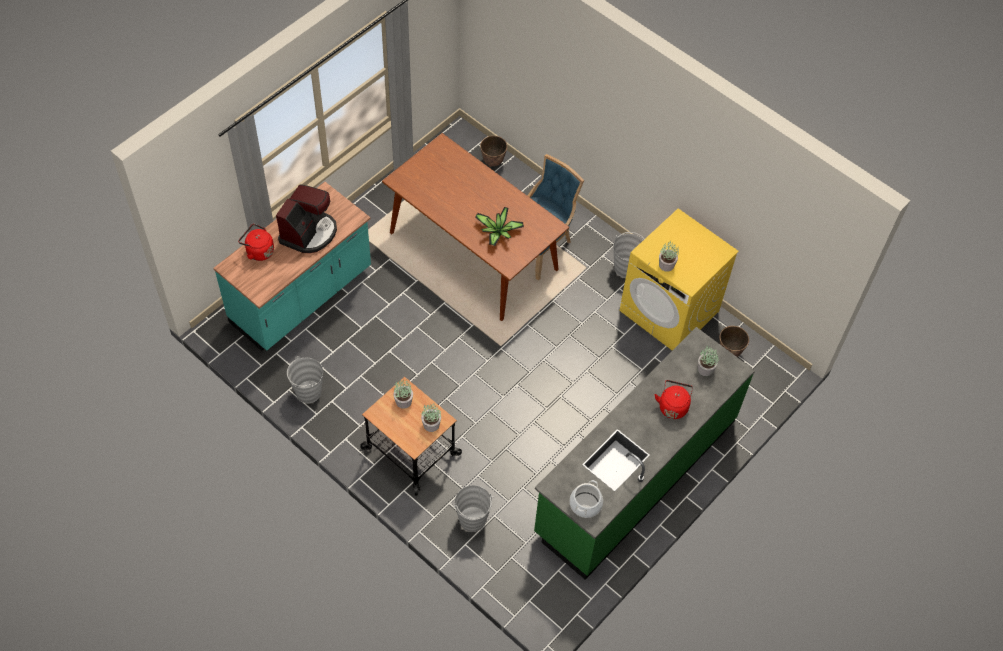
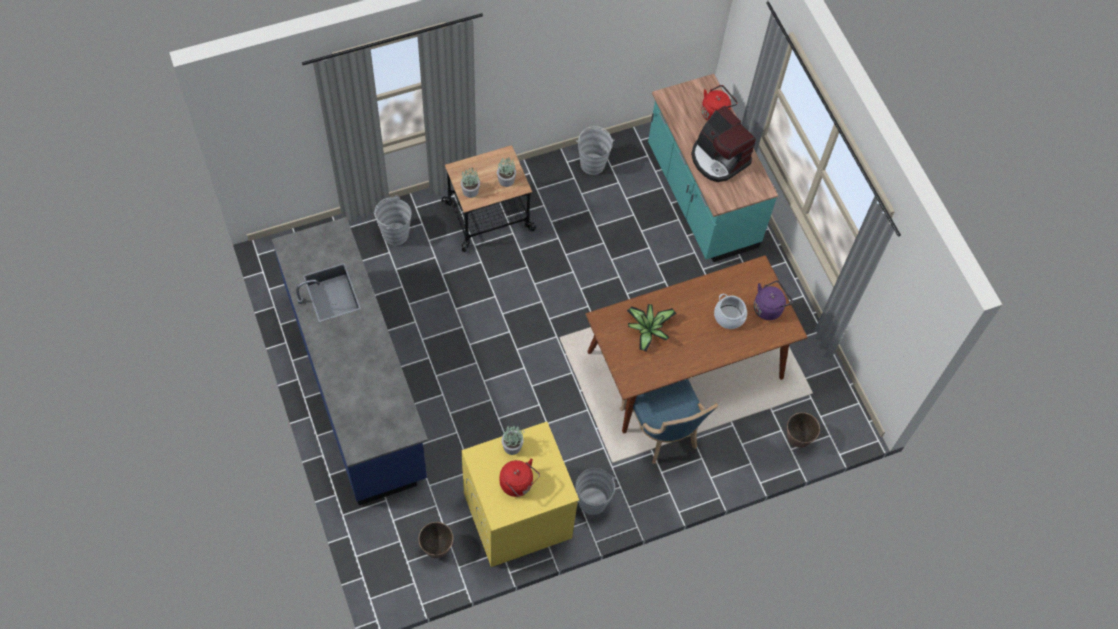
camera: 115 degrees right, 5 degrees up
(430, 163) = (769, 307): none -> purple kettle
(585, 504) = (305, 246): cooking pot -> cooking pot (729, 316)
(635, 476) = (357, 384): green counter -> blue counter
(673, 406) = (354, 368): red kettle -> red kettle (518, 484)
(705, 369) = (376, 419): potted plant -> none

